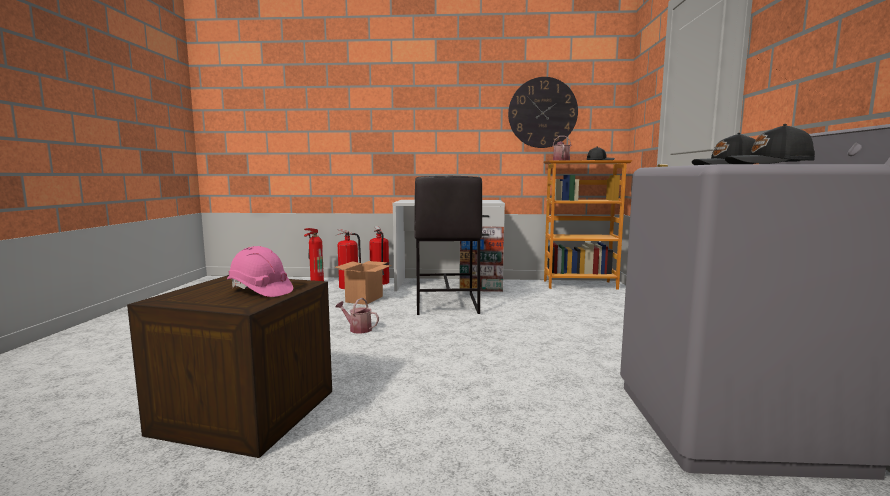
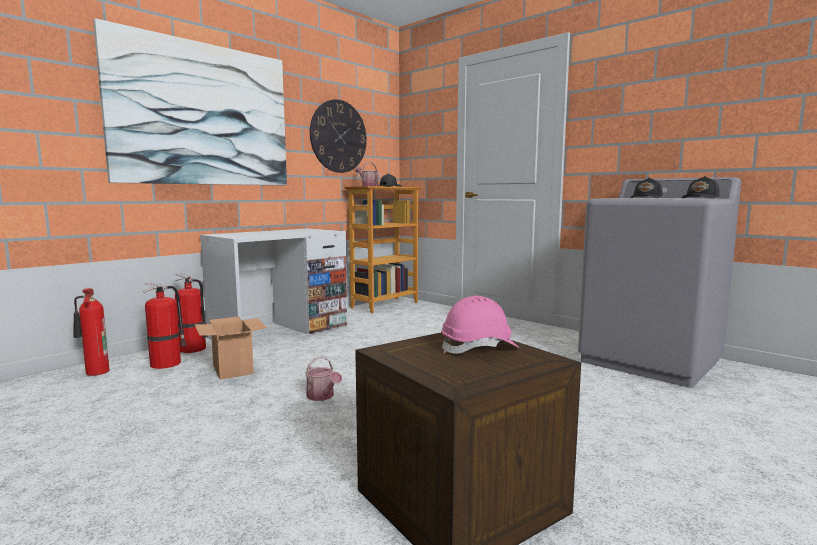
camera: 50 degrees left, 0 degrees up
(357, 329) = (322, 396): watering can -> watering can turned 105 degrees counterclockwise
(409, 108) = (203, 115): none -> picture
(445, 304) = (330, 348): grey stool -> none

